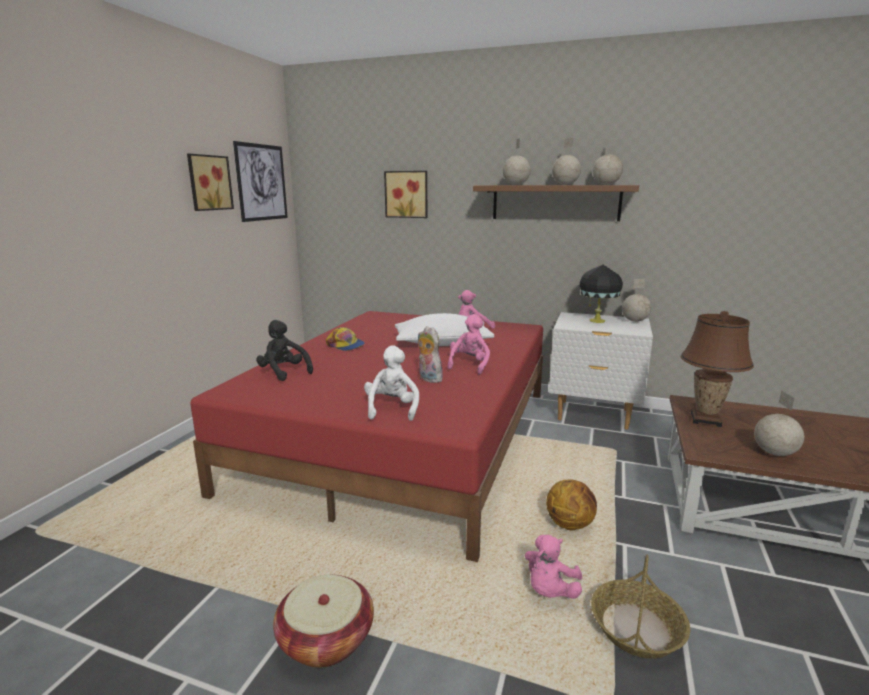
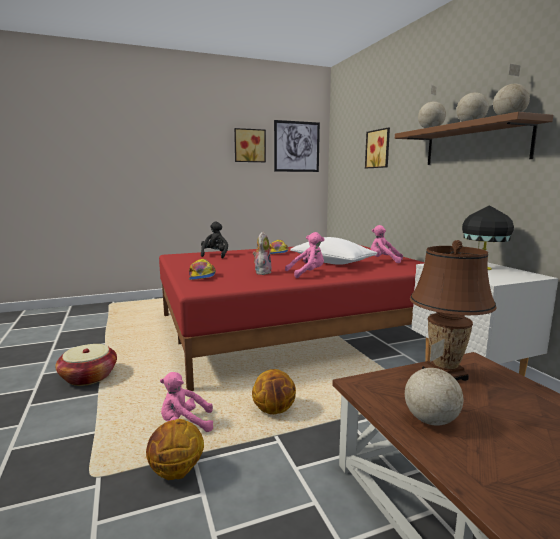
camera: 50 degrees right, 5 degrees down
(392, 409) = (202, 276): white plush toy -> cap
(634, 321) = (527, 275): globe -> none
(637, 629) = (176, 472): basket -> basketball

